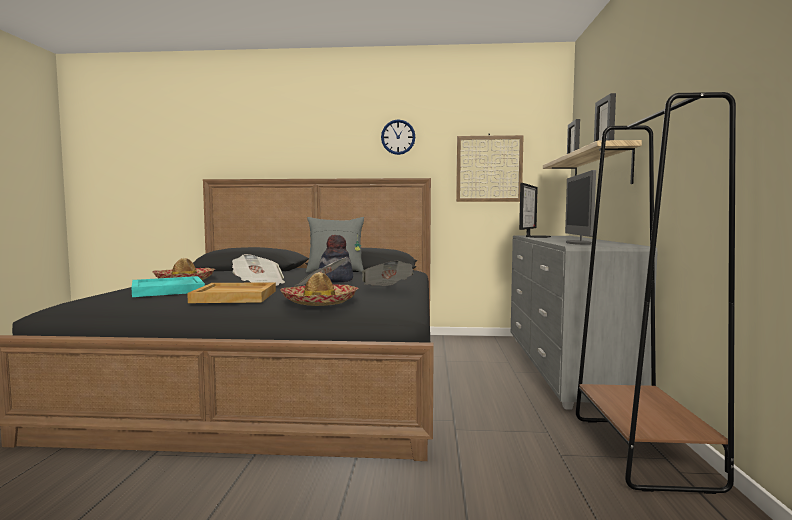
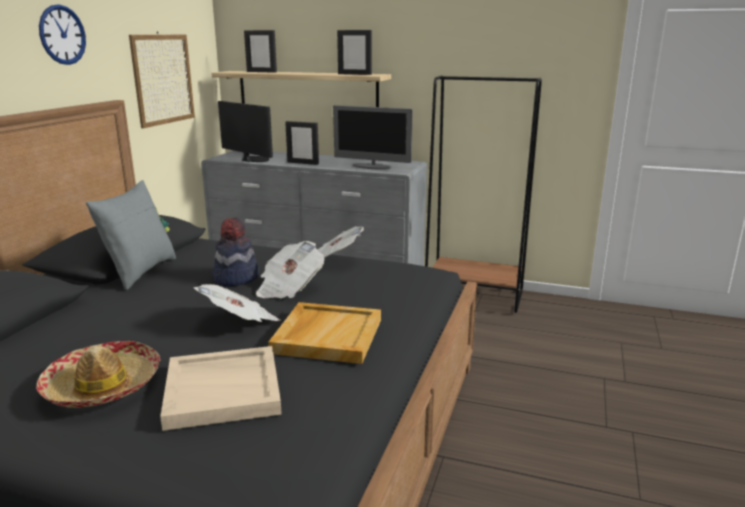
camera: 75 degrees left, 15 degrees up
(168, 290) = (224, 390): turquoise tray -> beige tray
(320, 302) = (393, 293): hat -> none
(551, 239) = (303, 163): none -> picture frame

